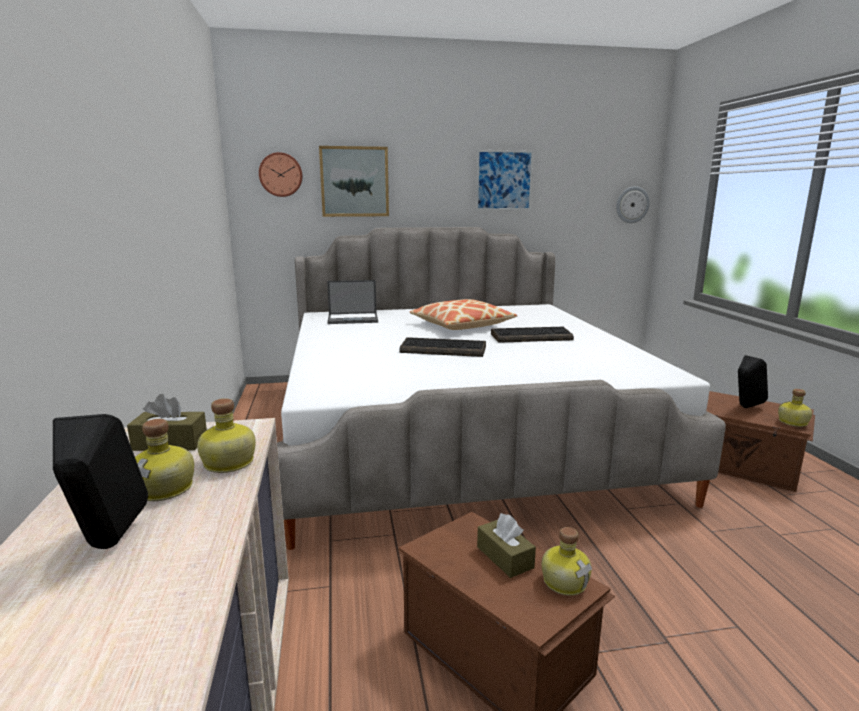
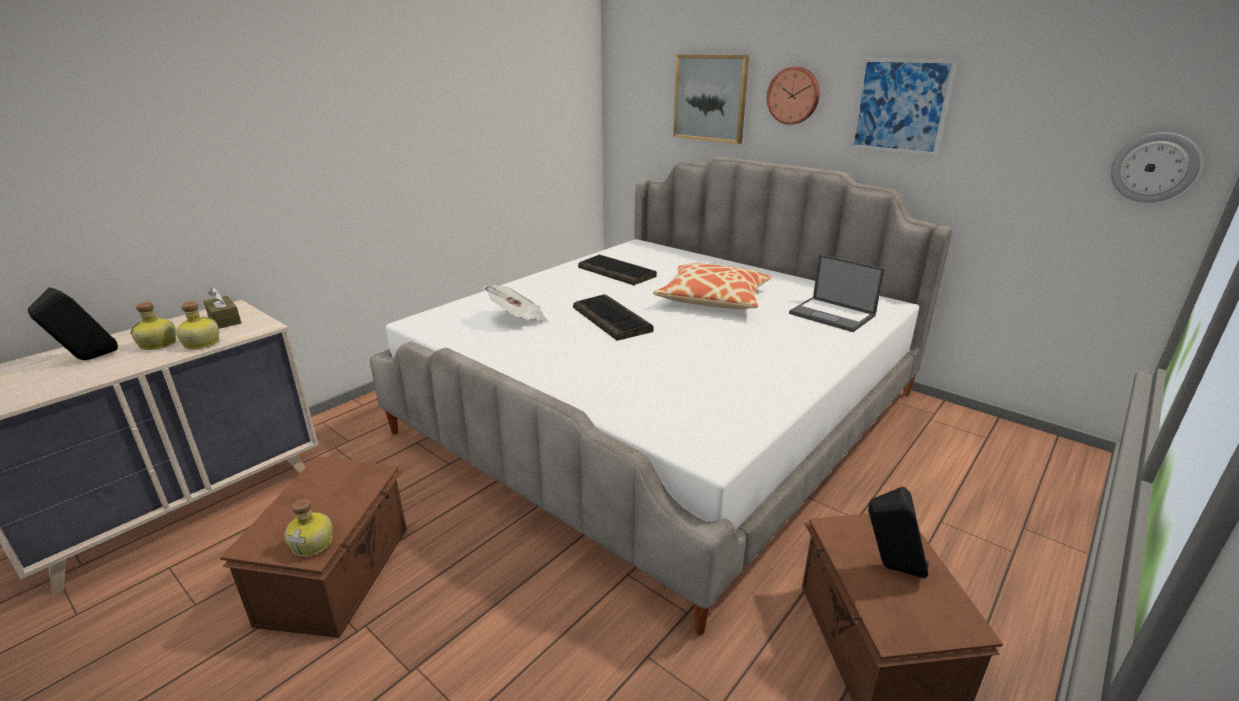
camera: 50 degrees right, 10 degrees up
(281, 175) = (644, 86): wall clock -> wall clock (794, 95)
(353, 319) = (648, 258): laptop -> laptop (833, 315)
(385, 369) = (518, 319): none -> newspaper
(505, 557) = (331, 504): brown tissue box -> none
(531, 337) = (734, 339): keyboard -> keyboard (617, 272)
(793, 422) = (899, 627): bottle -> none

